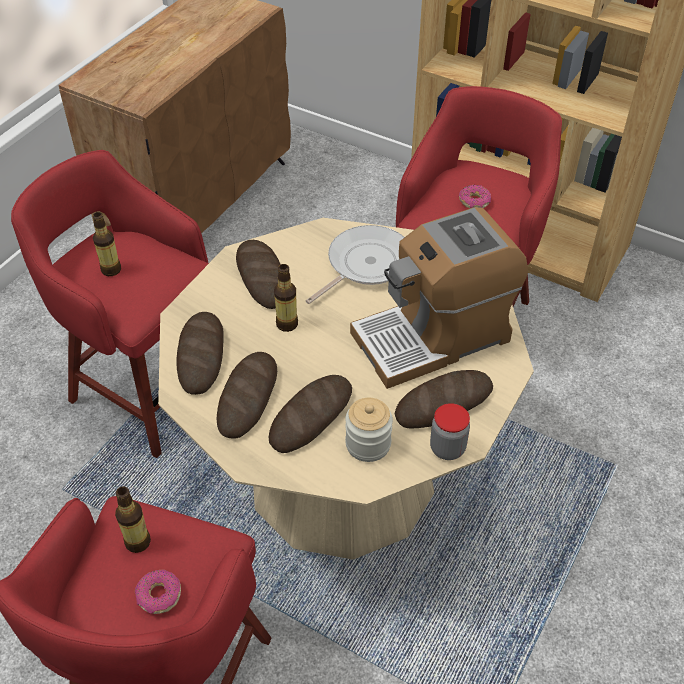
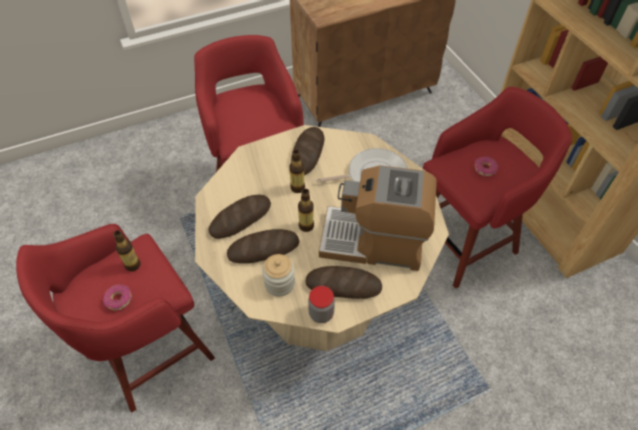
camera: 35 degrees right, 5 degrees up
(111, 270) = (242, 109): bottle -> bottle (306, 226)
(201, 356) = (237, 181): bread -> none

